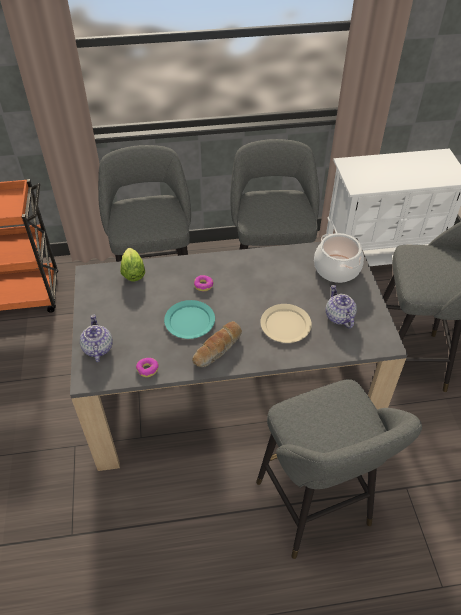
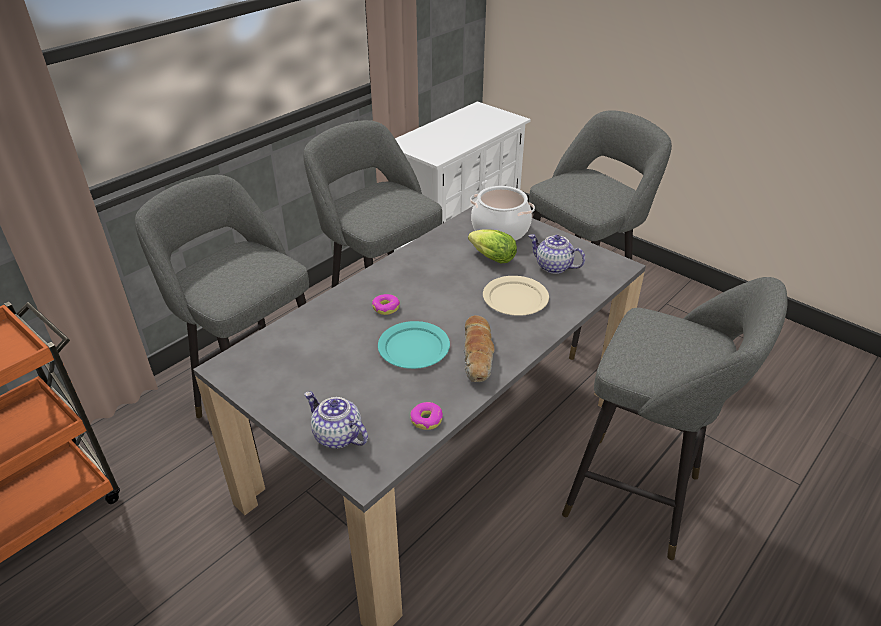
camera: 40 degrees left, 10 degrees down
(133, 271) = (282, 336): lettuce -> lettuce (490, 257)

